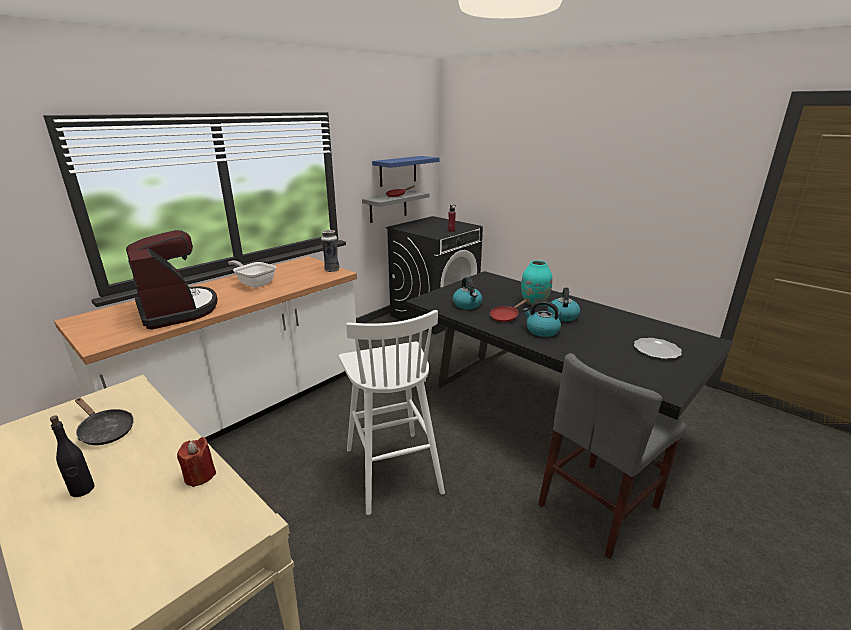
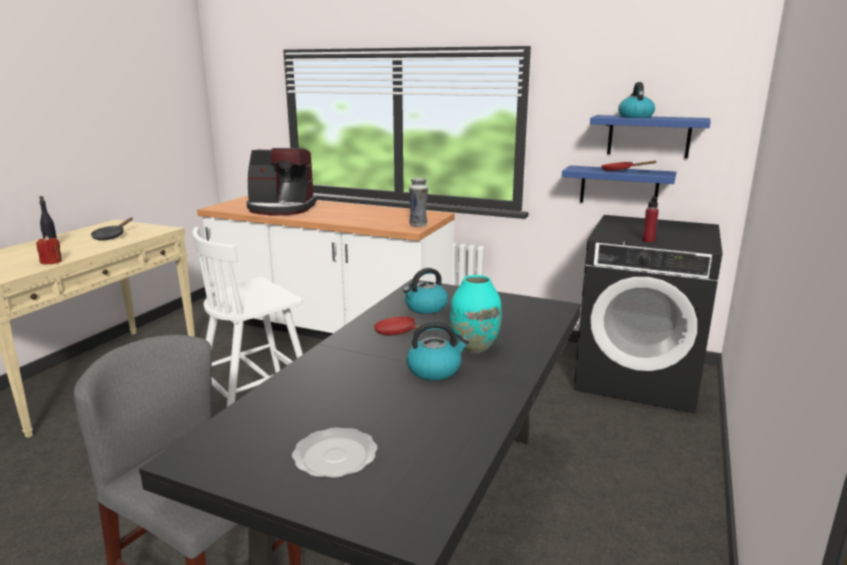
camera: 70 degrees right, 5 degrees down
(177, 310) = (281, 208): coffee machine -> coffee machine turned 60 degrees clockwise
(254, 283) = (355, 212): frying pan -> none
(388, 206) = (619, 186): grey shelf -> blue shelf
(541, 331) = (365, 358): kettle -> kettle (635, 117)

